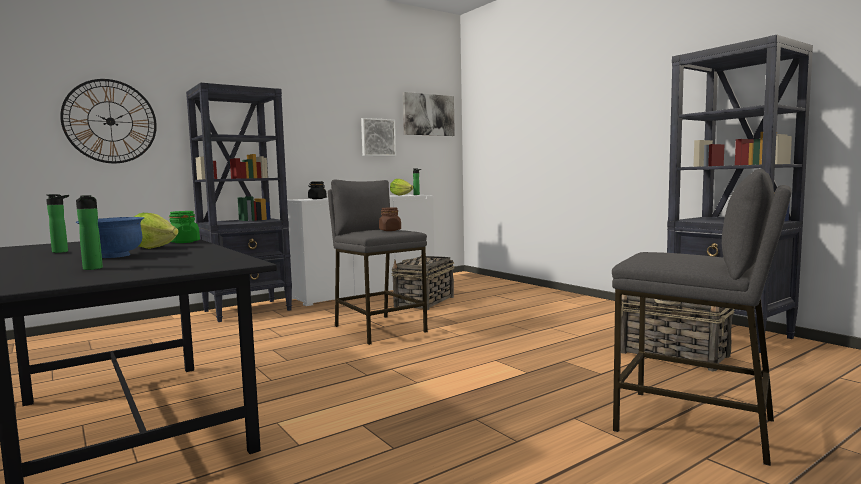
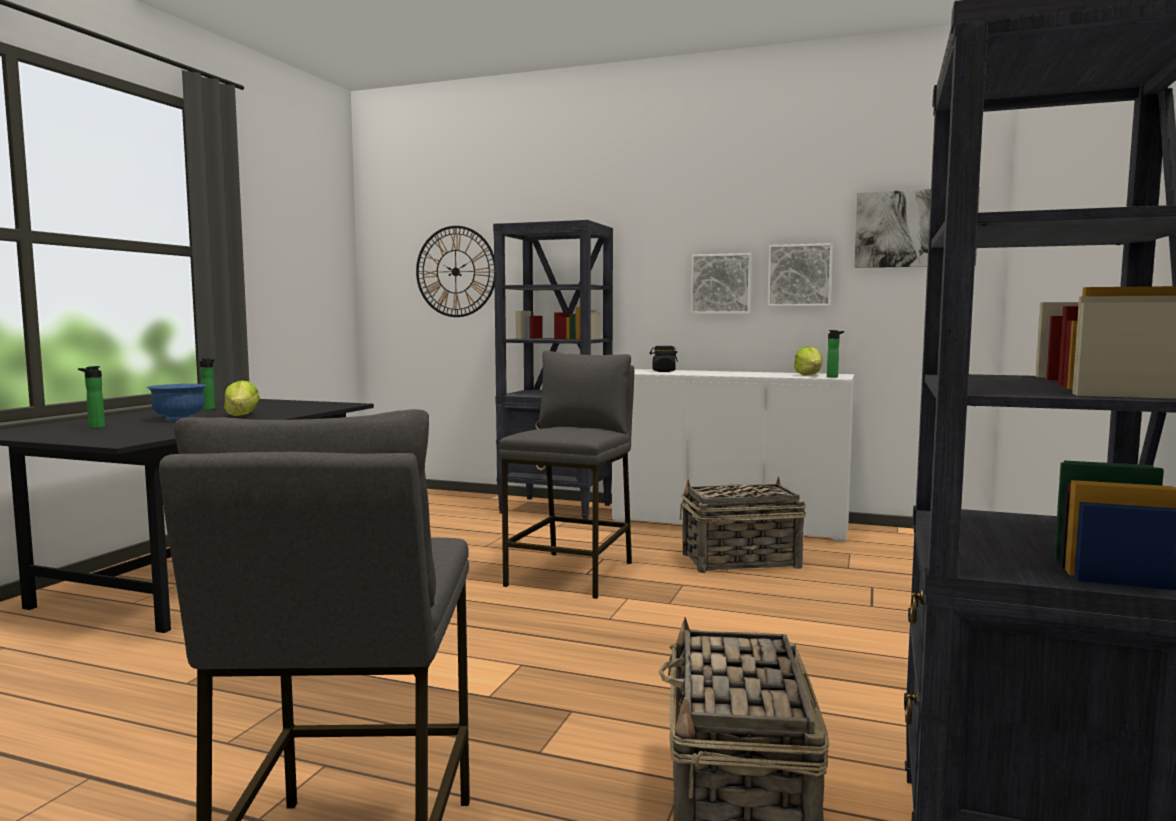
camera: 55 degrees right, 0 degrees up
(184, 242) = (290, 413): green jar -> none
(335, 141) = (721, 284): none -> picture
(390, 230) = (568, 432): brown jar -> none

